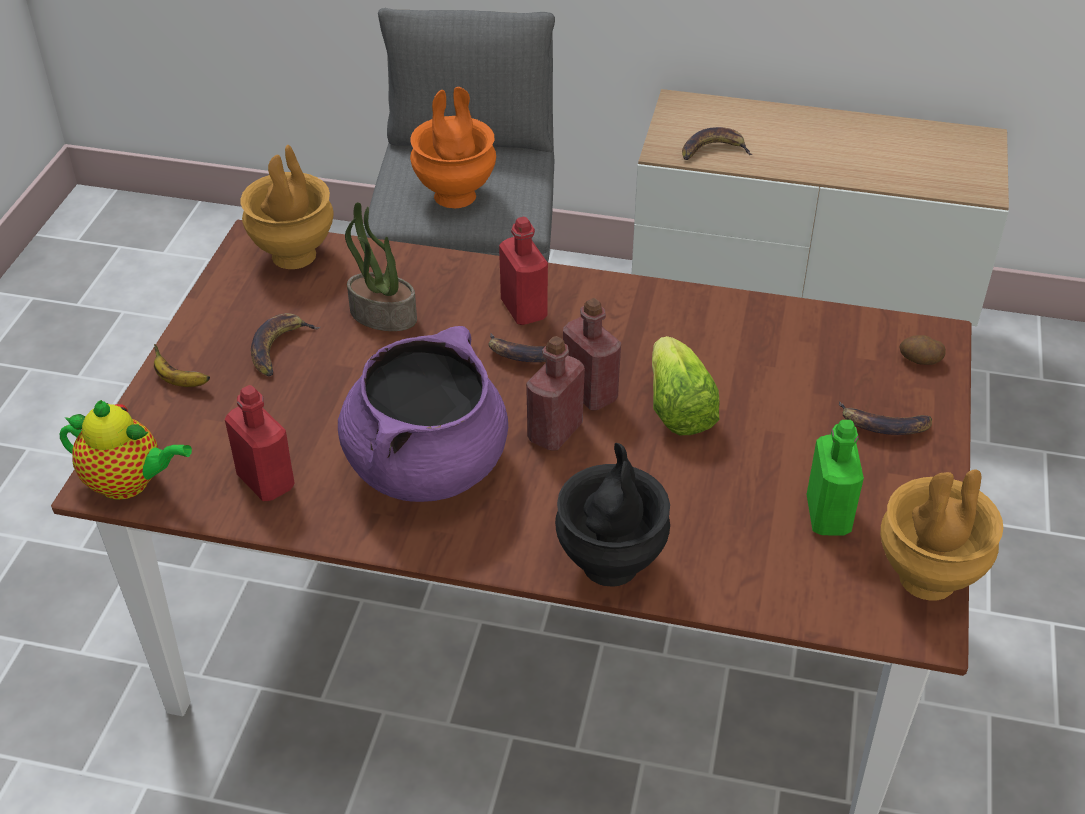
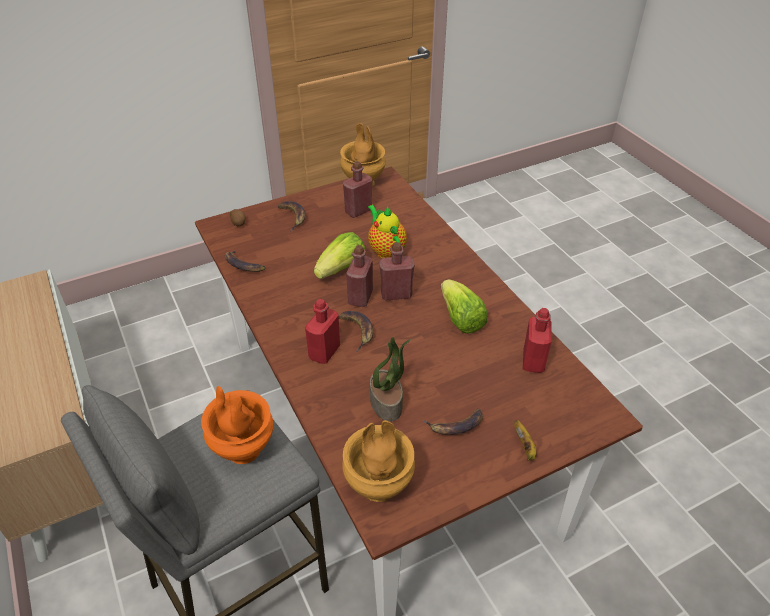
camera: 130 degrees left, 0 degrees up
(129, 483) = (596, 407): teapot -> teapot (386, 250)
(427, 465) = (460, 319): purple cooking pot -> lettuce
(611, 566) = (445, 245): black vase -> none
(713, 150) = (49, 405): banana -> banana (243, 265)
(828, 515) = (358, 211): green bottle -> red bottle

